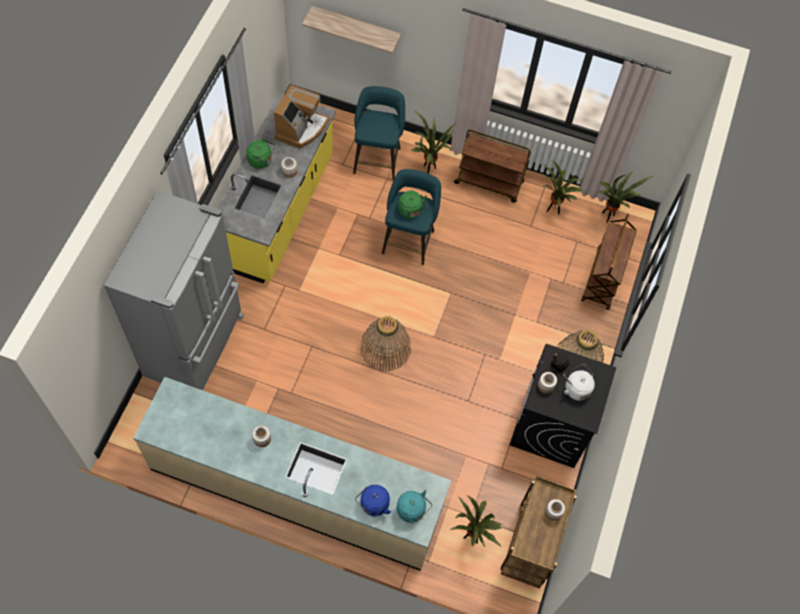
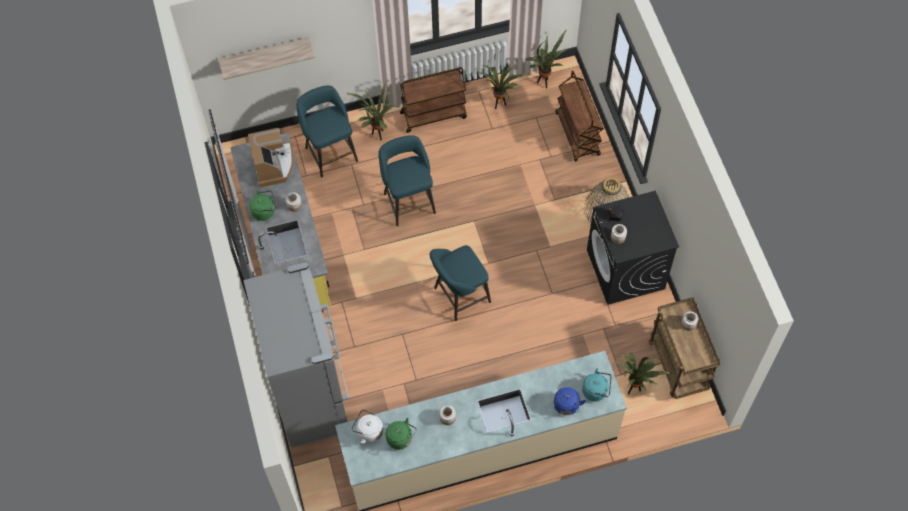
camera: 30 degrees left, 0 degrees up
(385, 348) = (459, 296): basket -> turquoise stool
(411, 211) = (408, 175): green kettle -> green kettle (401, 439)
(576, 388) = (640, 224): white kettle -> white kettle (368, 431)

